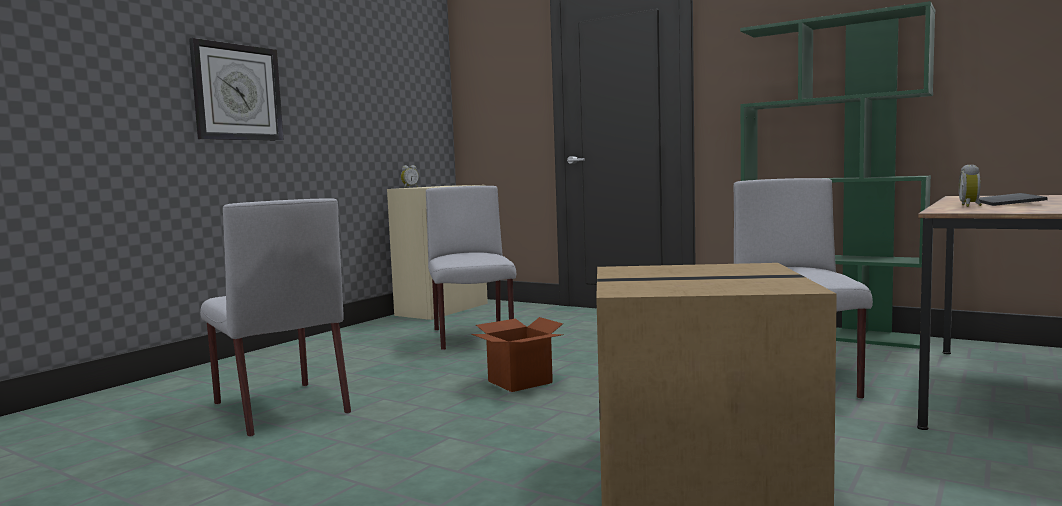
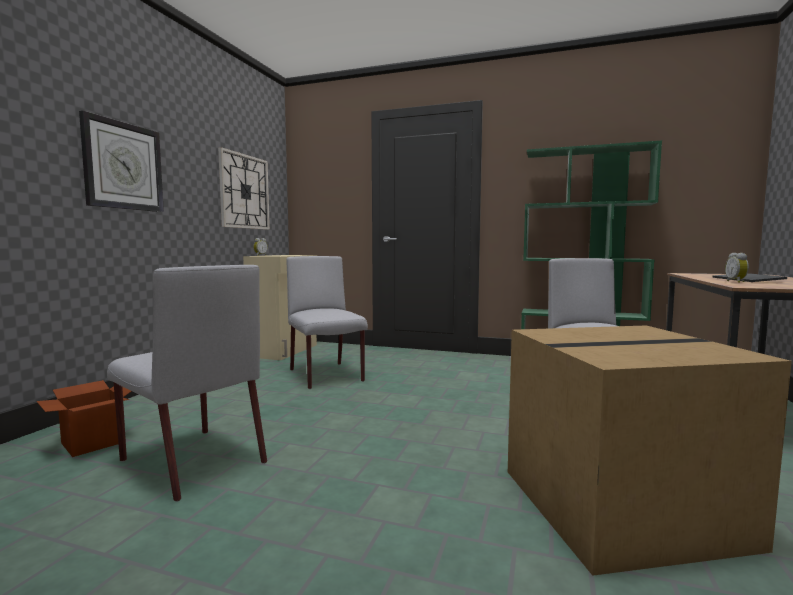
camera: 15 degrees left, 0 degrees up
(389, 108) = (244, 191): none -> wall clock
(520, 382) = (396, 418): cardboard box -> cardboard box (93, 442)

